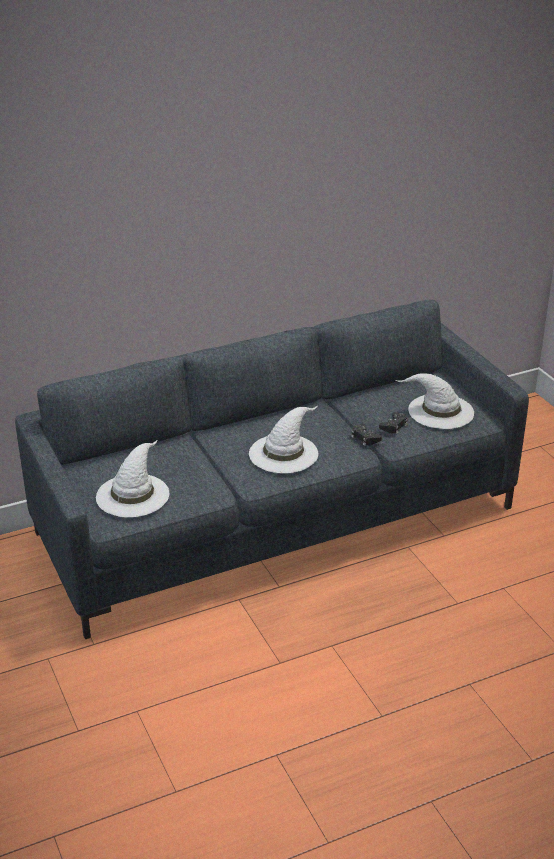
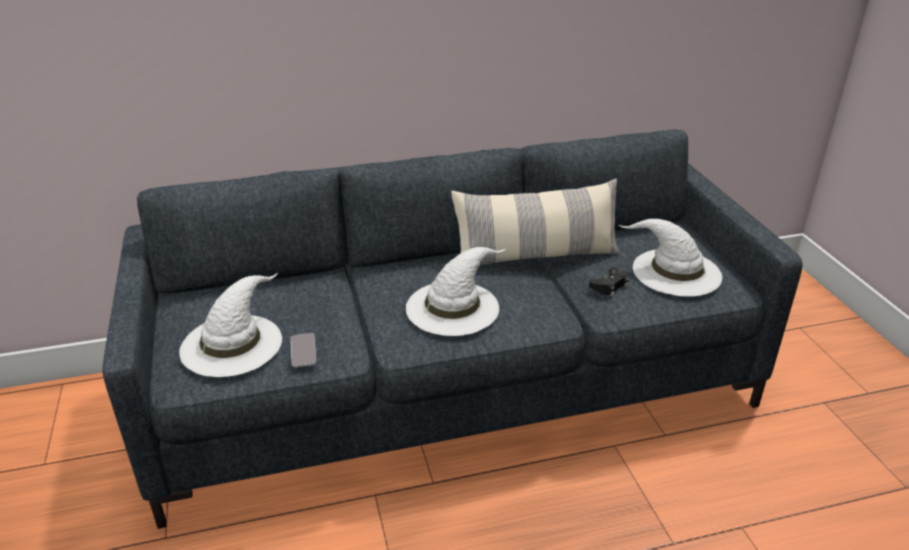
camera: 10 degrees right, 0 degrees up
(186, 494) = (303, 351): none -> phone
(334, 409) = (536, 256): none -> pillow
(365, 438) = (568, 297): black game controller -> none

